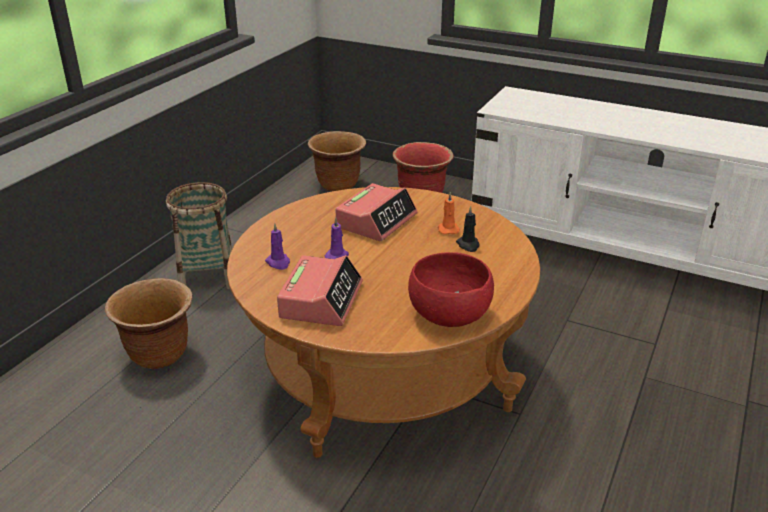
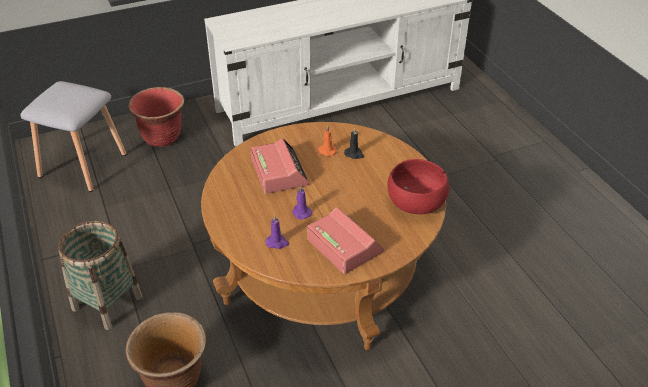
camera: 50 degrees left, 10 degrees up
(338, 185) = (83, 164): brown planter -> grey stool

